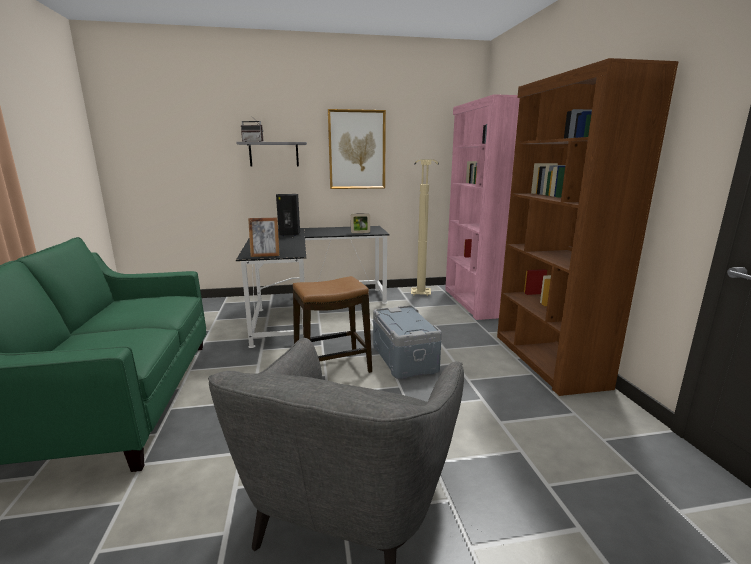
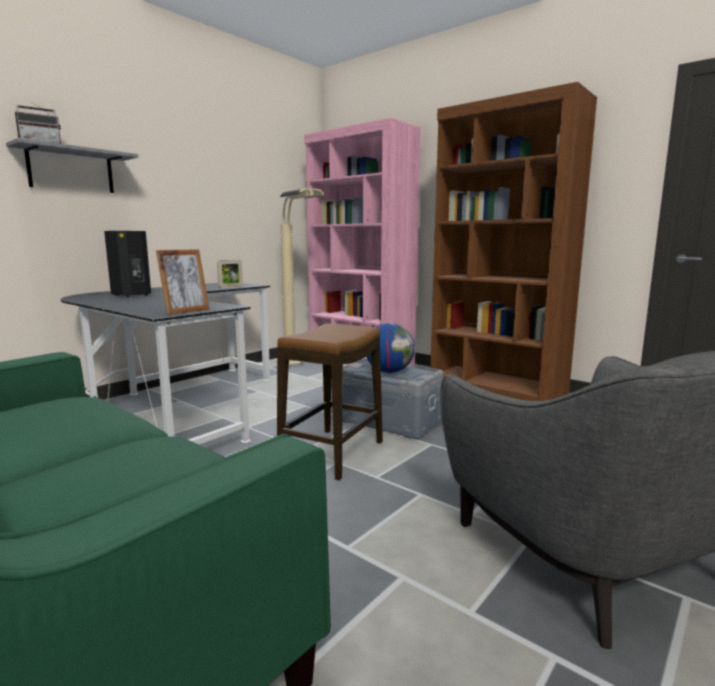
camera: 40 degrees left, 5 degrees down
(357, 150) = (194, 176): picture -> none
(403, 321) = (389, 372): none -> globe

